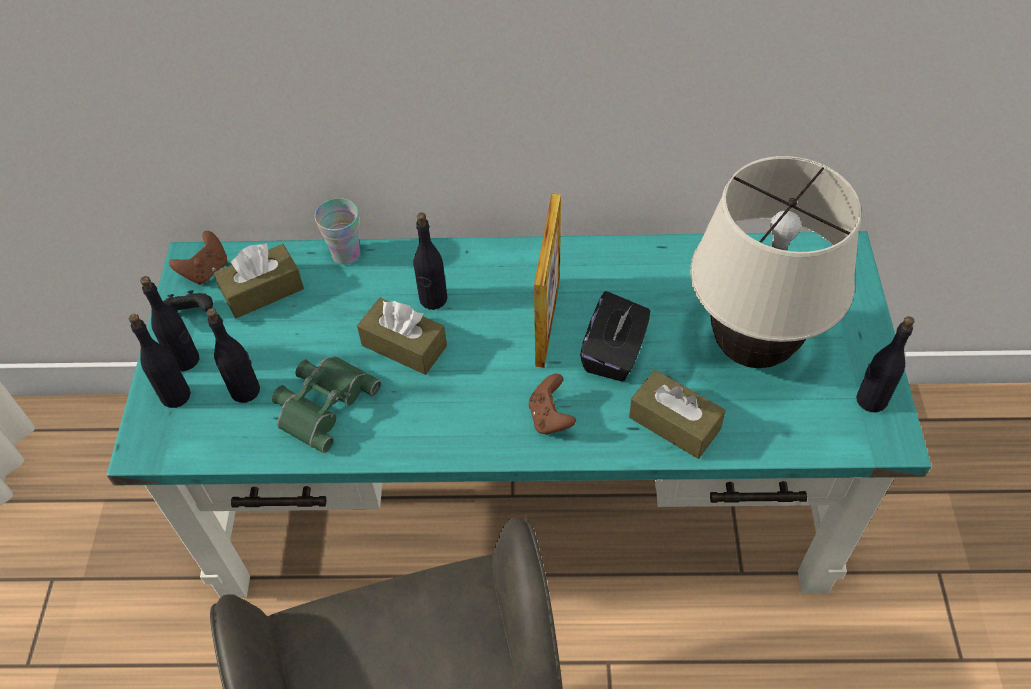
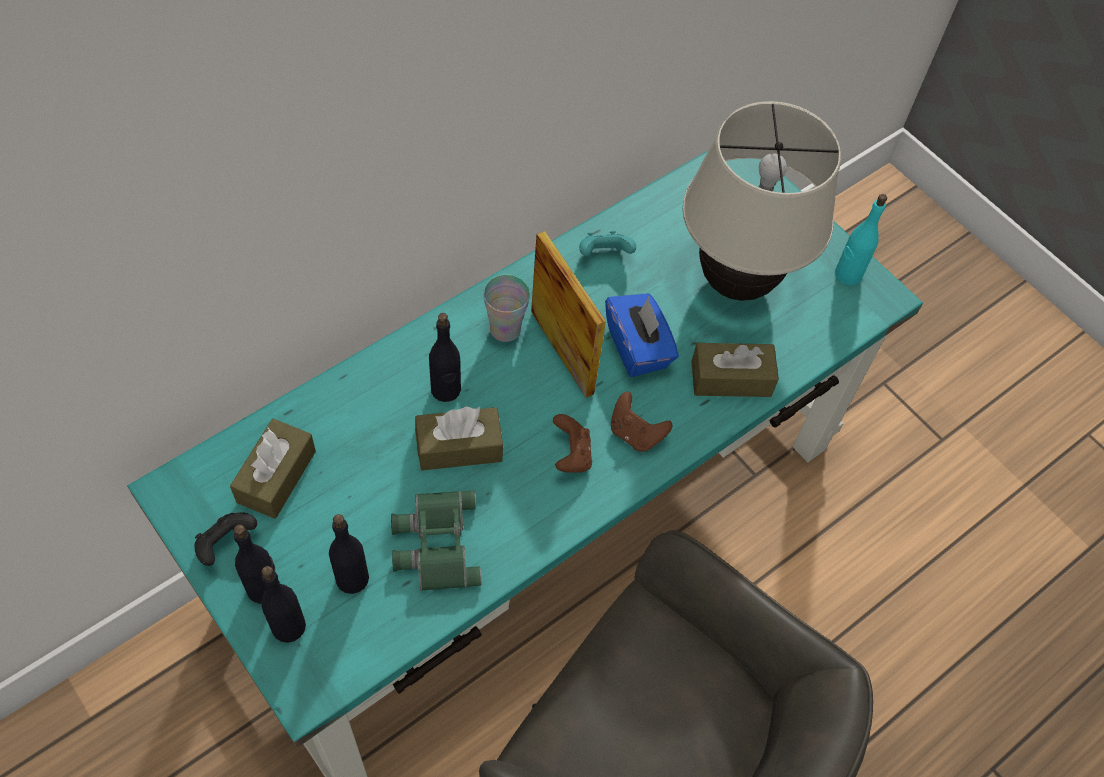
camera: 45 degrees left, 5 degrees up
(206, 271) = (197, 491): brown game controller -> brown game controller (571, 455)
(346, 254) = (324, 394): cup -> cup (505, 329)
(614, 353) = (638, 348): black tissue box -> blue tissue box
(651, 268) = (604, 255): none -> turquoise game controller
(871, 400) = (847, 274): black bottle -> turquoise bottle

